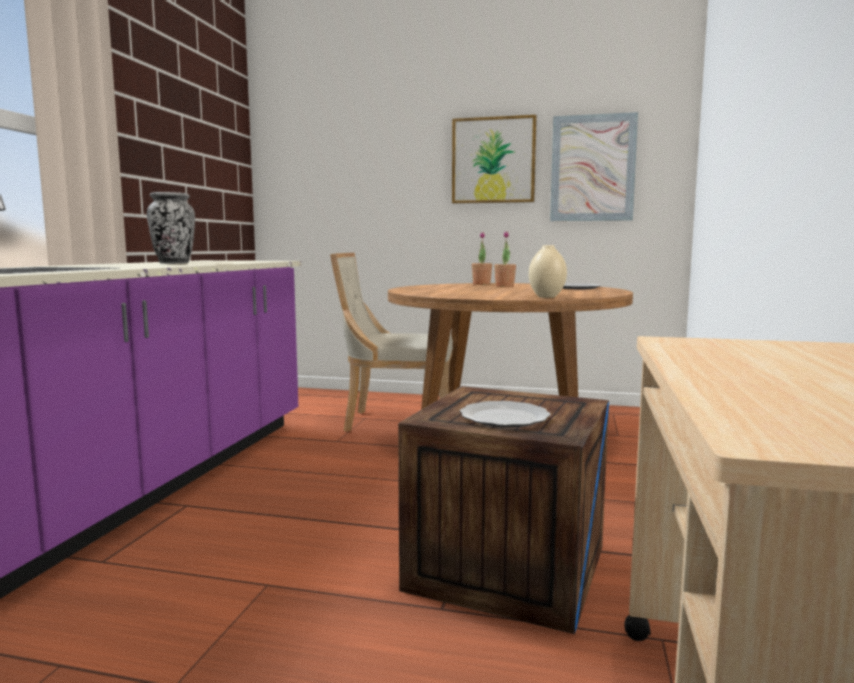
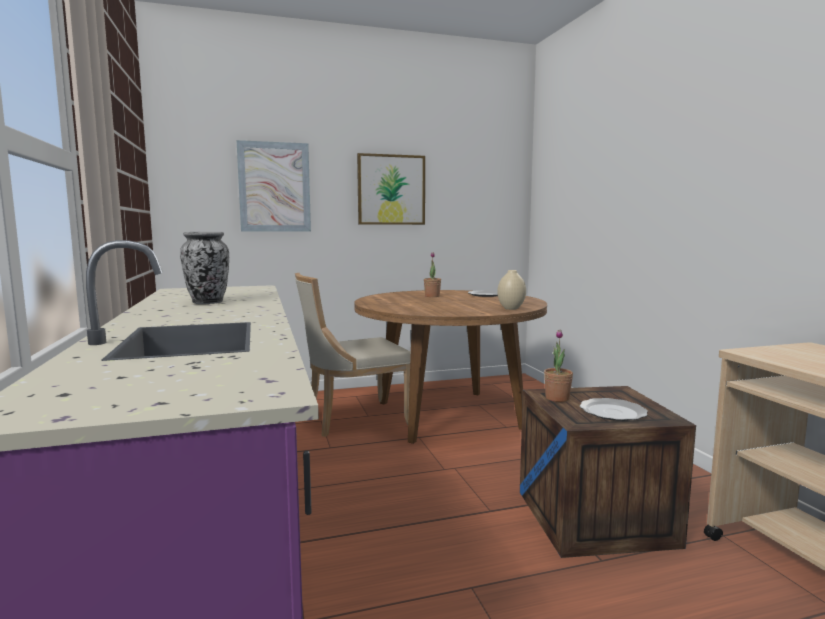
camera: 30 degrees left, 0 degrees up
(481, 284) = (404, 294): potted plant -> potted plant (557, 398)
(592, 168) = (465, 200): picture -> picture (274, 187)

